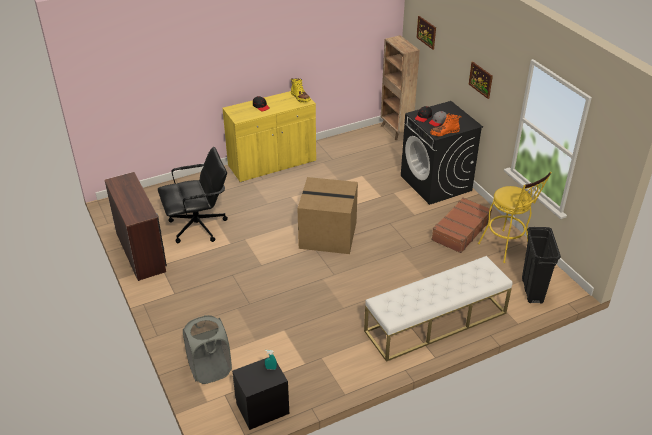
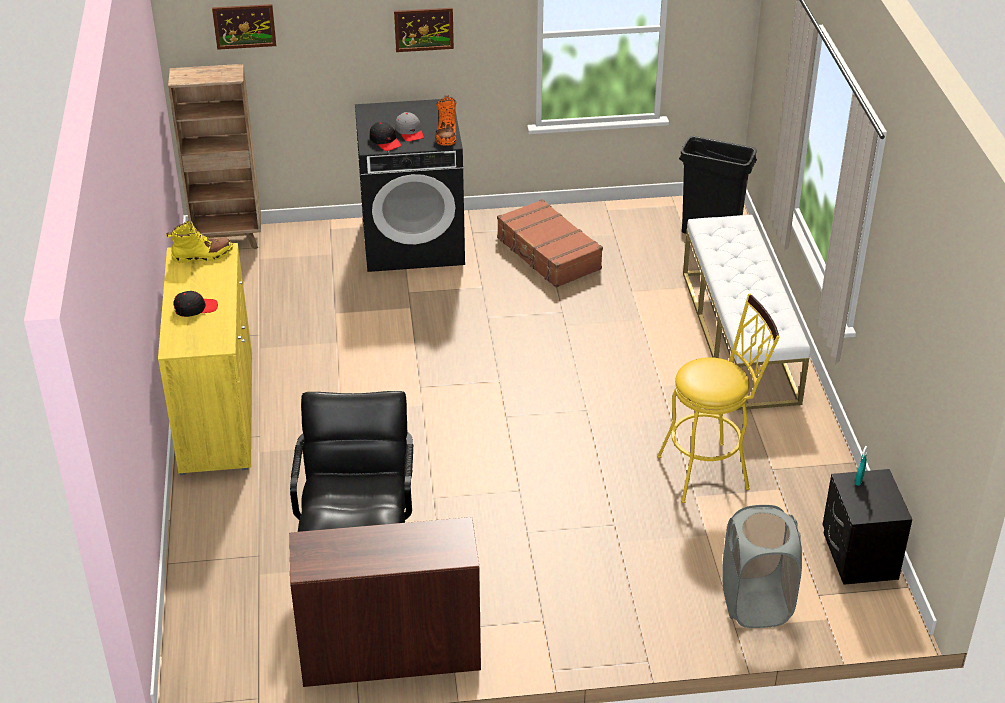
camera: 70 degrees left, 0 degrees up
(329, 234) = (479, 391): cardboard box -> none
(506, 248) = (611, 226): yellow stool -> yellow stool (711, 471)

